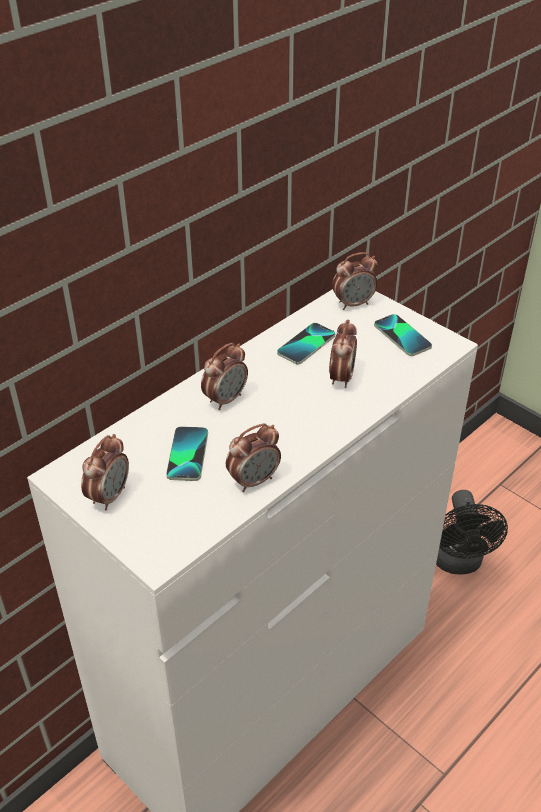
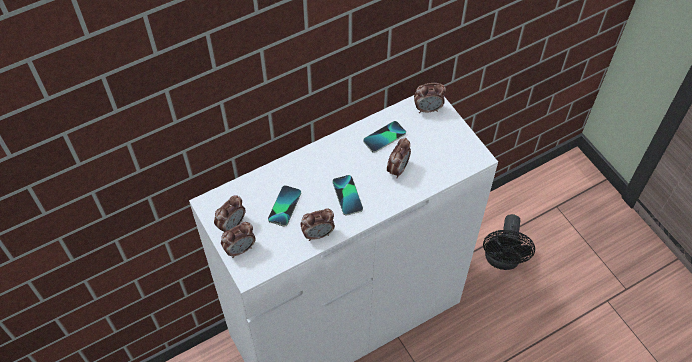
camera: 15 degrees right, 15 degrees up
(225, 399) = (319, 170): alarm clock -> alarm clock (240, 249)
(402, 336) = (450, 144): phone -> phone (347, 195)

